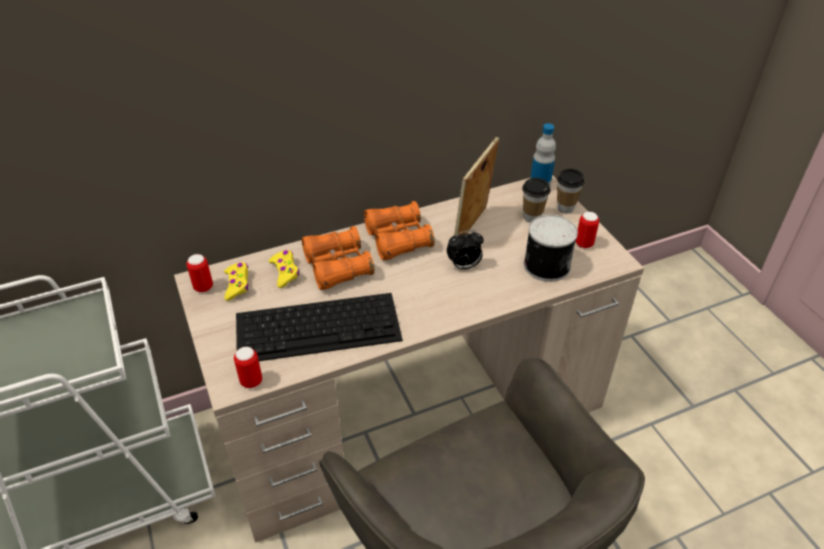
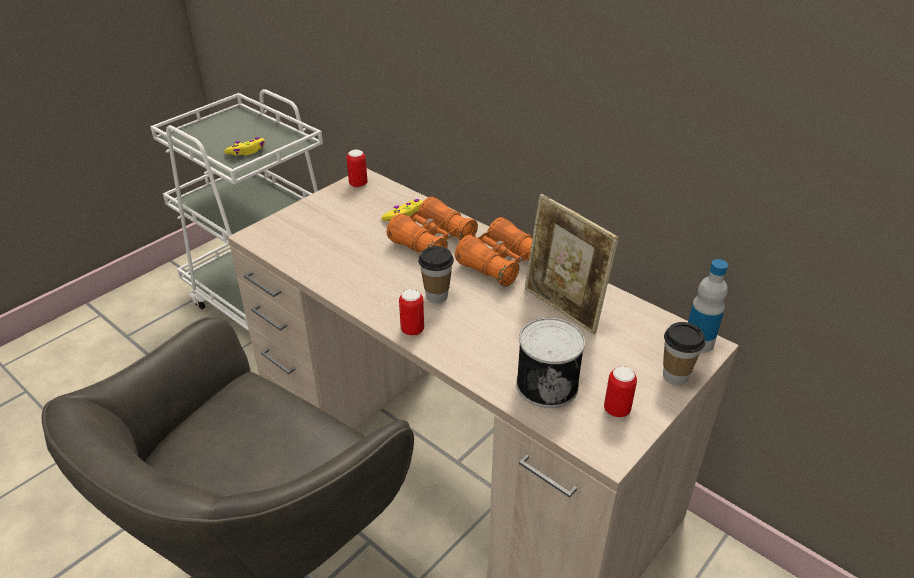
camera: 65 degrees right, 5 degrees down
(237, 284) = (372, 198): yellow game controller -> yellow game controller (247, 151)
(251, 381) = (265, 243): can -> can (412, 330)
(319, 326) = (347, 256): keyboard -> none
(464, 266) = (495, 320): alarm clock -> none
(472, 229) = (562, 309): picture frame -> picture frame turned 135 degrees counterclockwise
(532, 217) = (627, 351): cup -> cup (436, 296)

